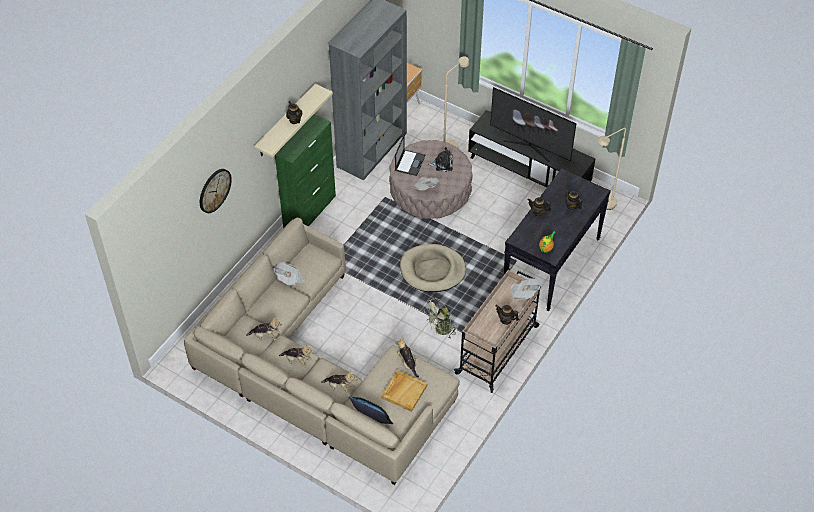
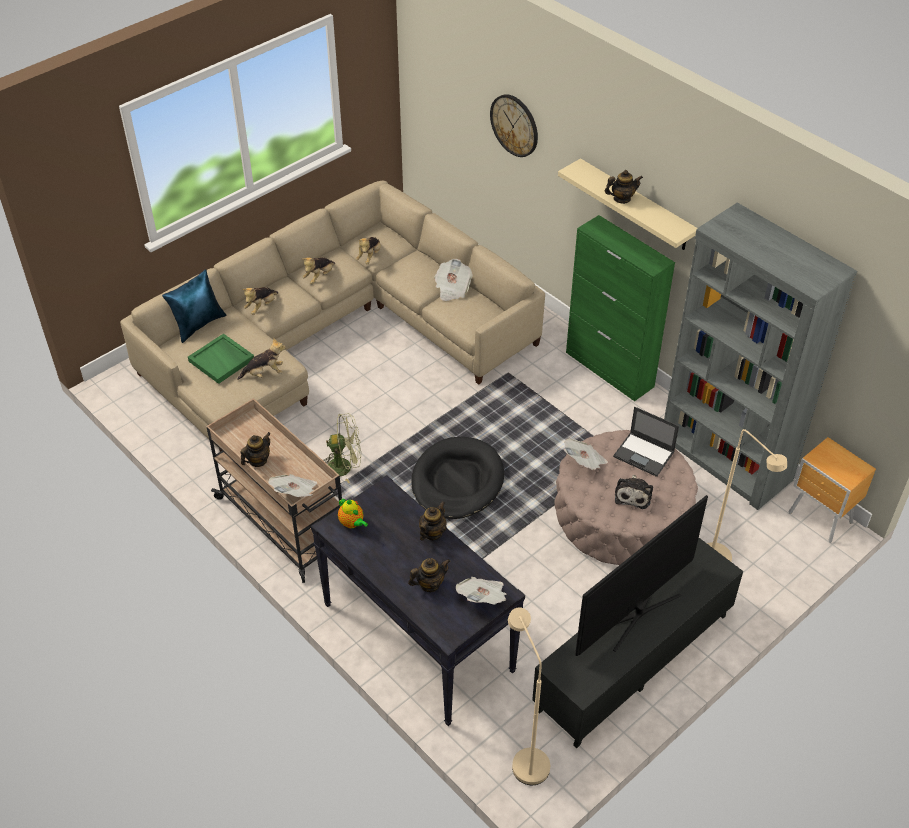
camera: 105 degrees right, 5 degrees down
(404, 391) = (222, 360): beige tray -> green tray
(432, 270) = (457, 481): beige dog bed -> black dog bed
(440, 330) = (345, 466): green fan -> green fan turned 105 degrees clockwise
(571, 183) = (483, 598): none -> newspaper

